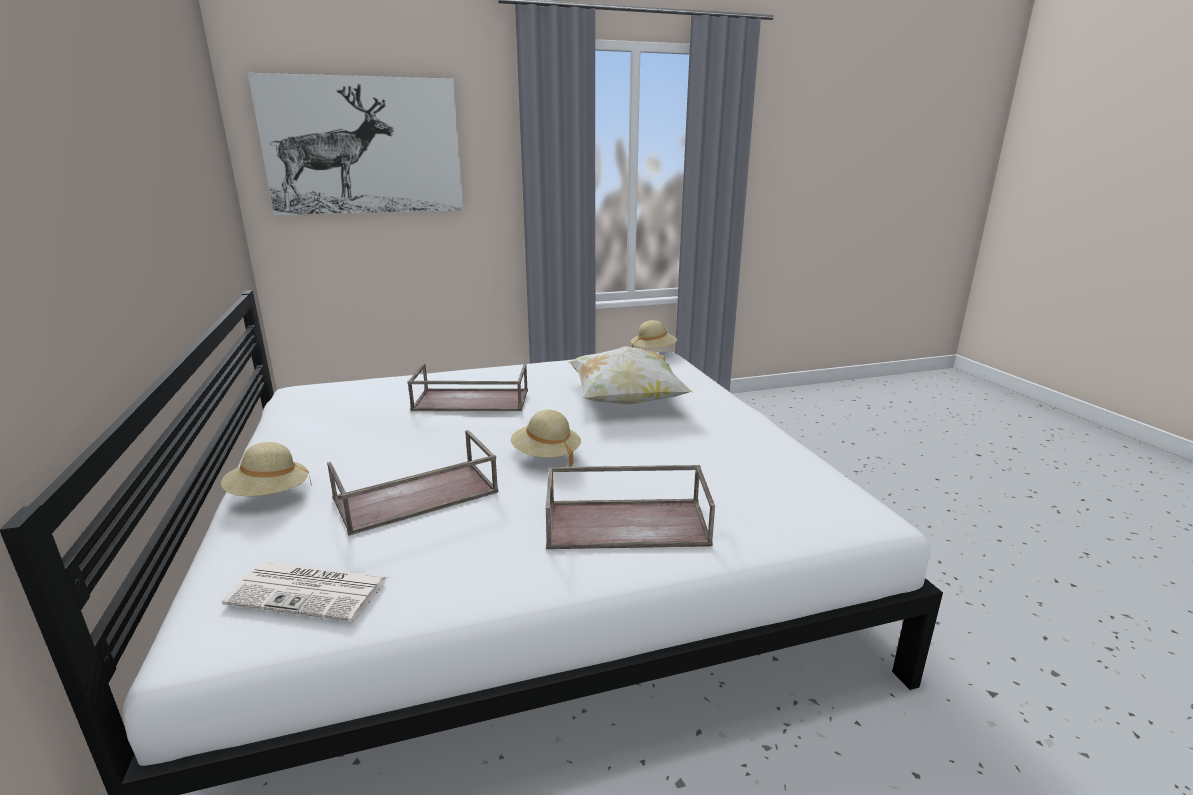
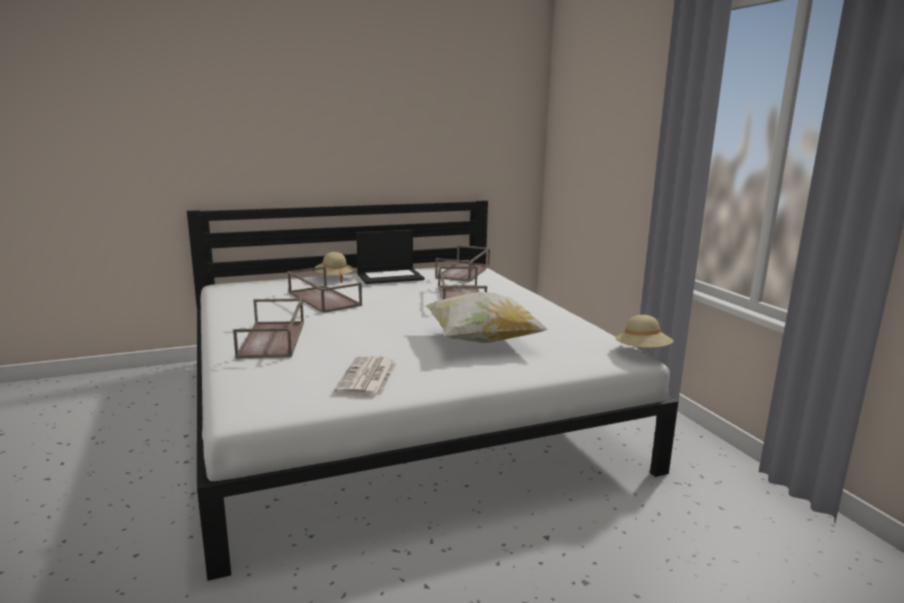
camera: 85 degrees right, 5 degrees down
(311, 591) = (246, 293): newspaper -> newspaper (368, 378)
(315, 442) = (390, 276): none -> laptop
(338, 394) = (464, 272): none -> brown tray
(364, 146) = (594, 114): picture -> none
(546, 455) = (371, 320): beige hat -> none

